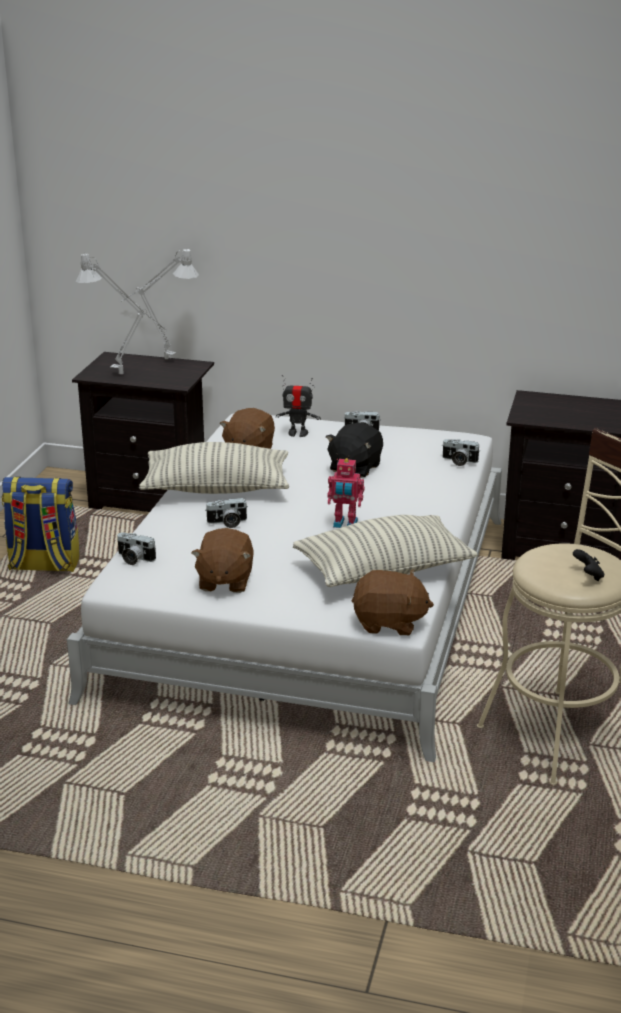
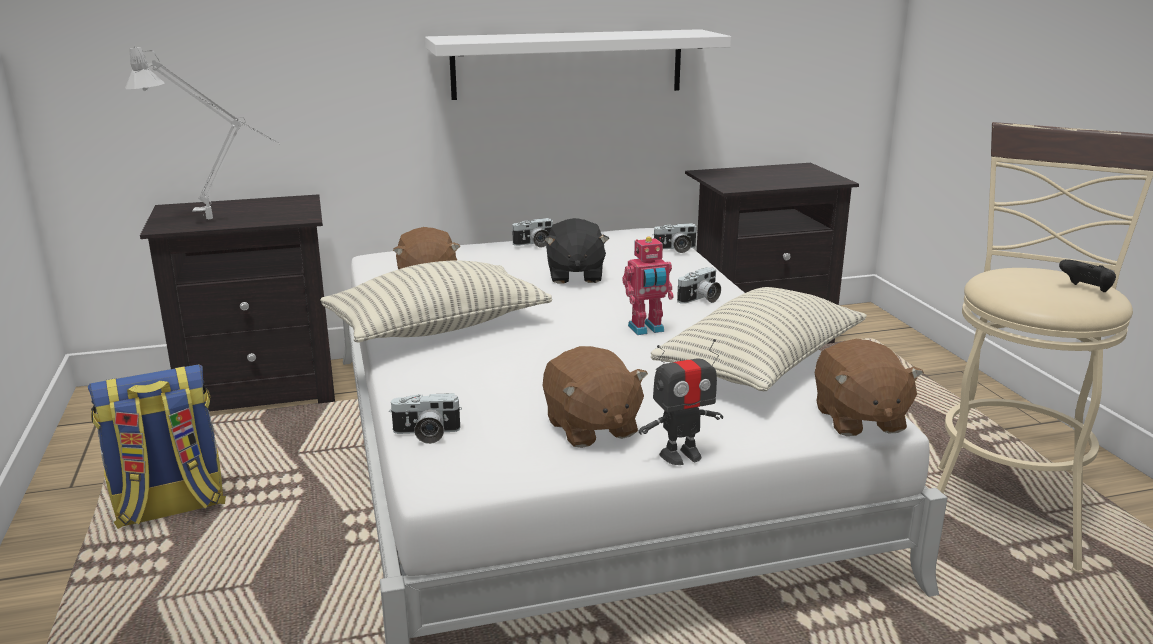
camera: 30 degrees left, 5 degrees down
(161, 359) = (246, 201): grey table lamp -> none
(227, 523) = (504, 359): camera -> camera (700, 299)
(298, 433) = (462, 259): toy robot -> toy robot (681, 455)
(389, 623) = (858, 419): brown plush toy -> brown plush toy turned 105 degrees clockwise
(416, 287) = (568, 64): none -> white shelf

